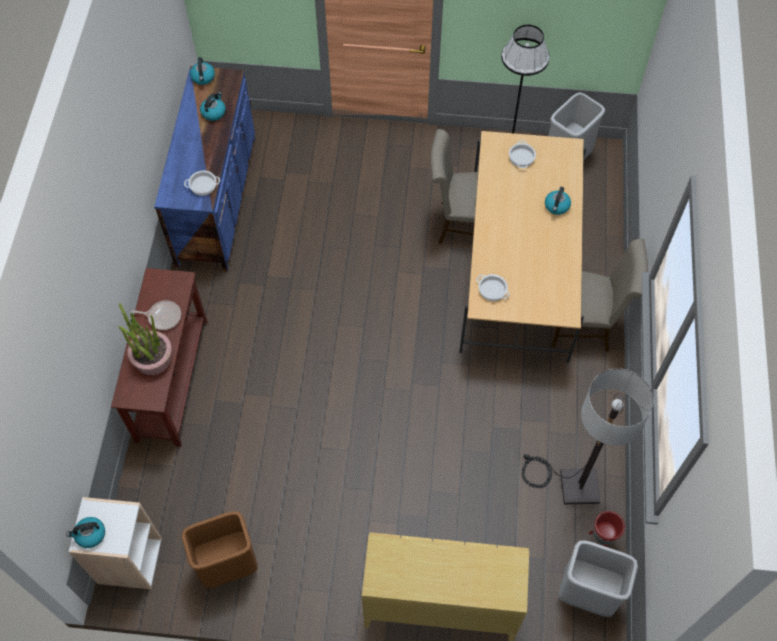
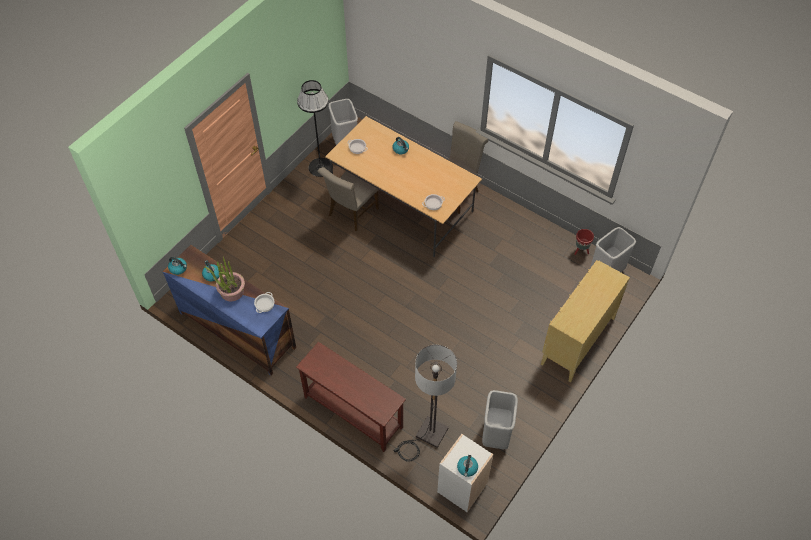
camera: 60 degrees left, 5 degrees down
(152, 358) = (365, 389): potted plant -> potted plant (231, 291)
(163, 316) = (338, 372): frying pan -> none
(228, 566) = (496, 435): brown trash can -> grey trash can
(566, 482) = (541, 249): floor lamp -> floor lamp (424, 438)

